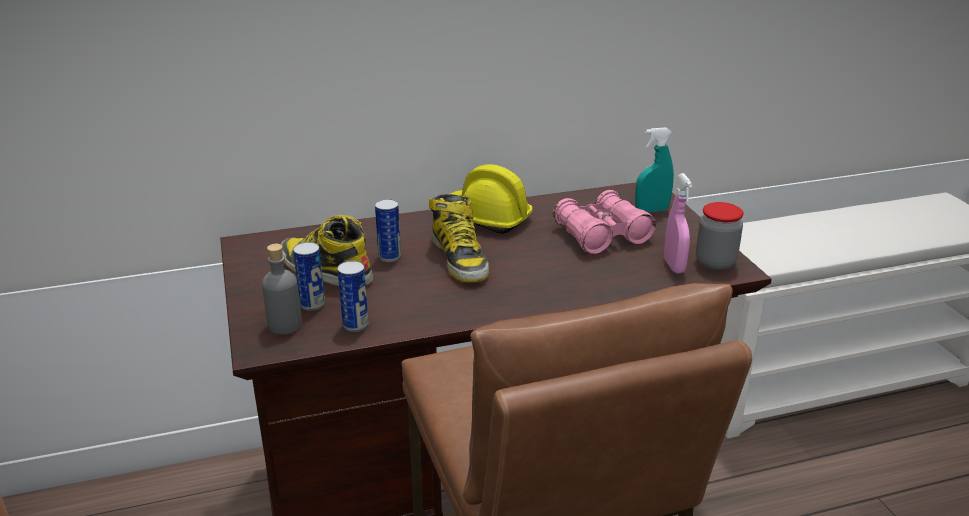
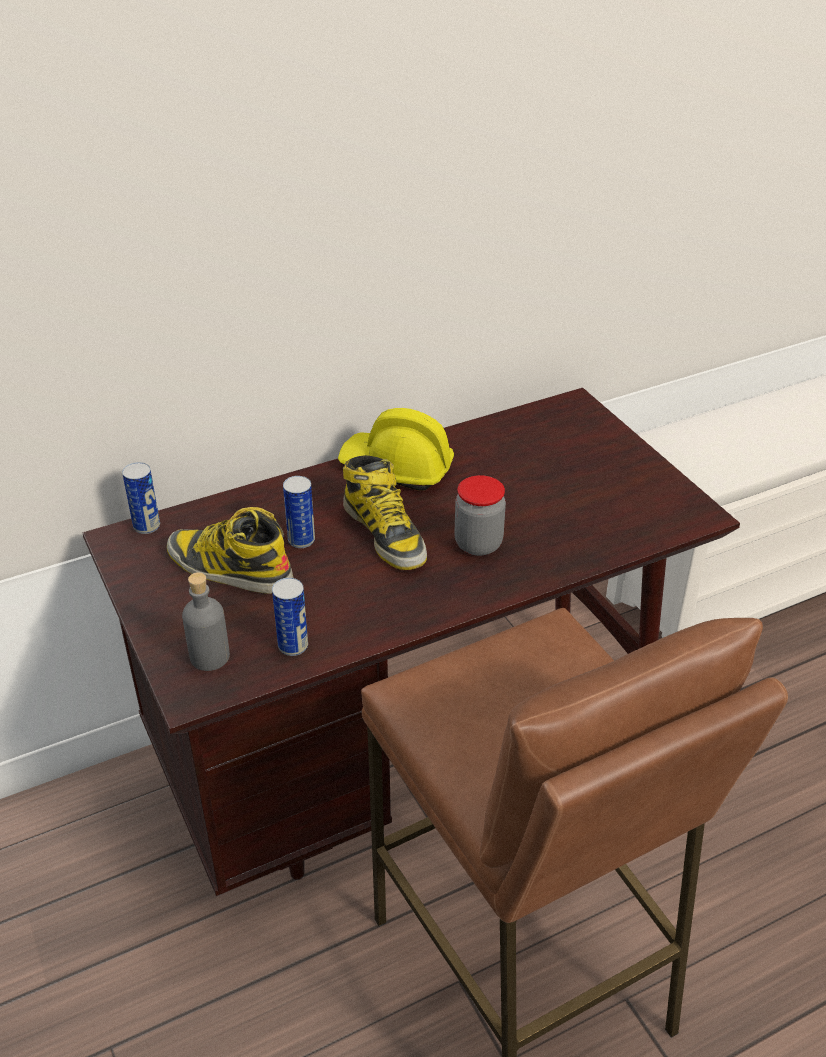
camera: 10 degrees left, 10 degrees up
(312, 304) = (232, 622): can -> can (147, 526)
(602, 235) = (539, 480): pink binoculars -> none
(651, 210) = (587, 436): turquoise spray bottle -> none
(674, 266) = (631, 517): pink spray bottle -> none
(715, 262) = (675, 507): jar -> jar (478, 544)

